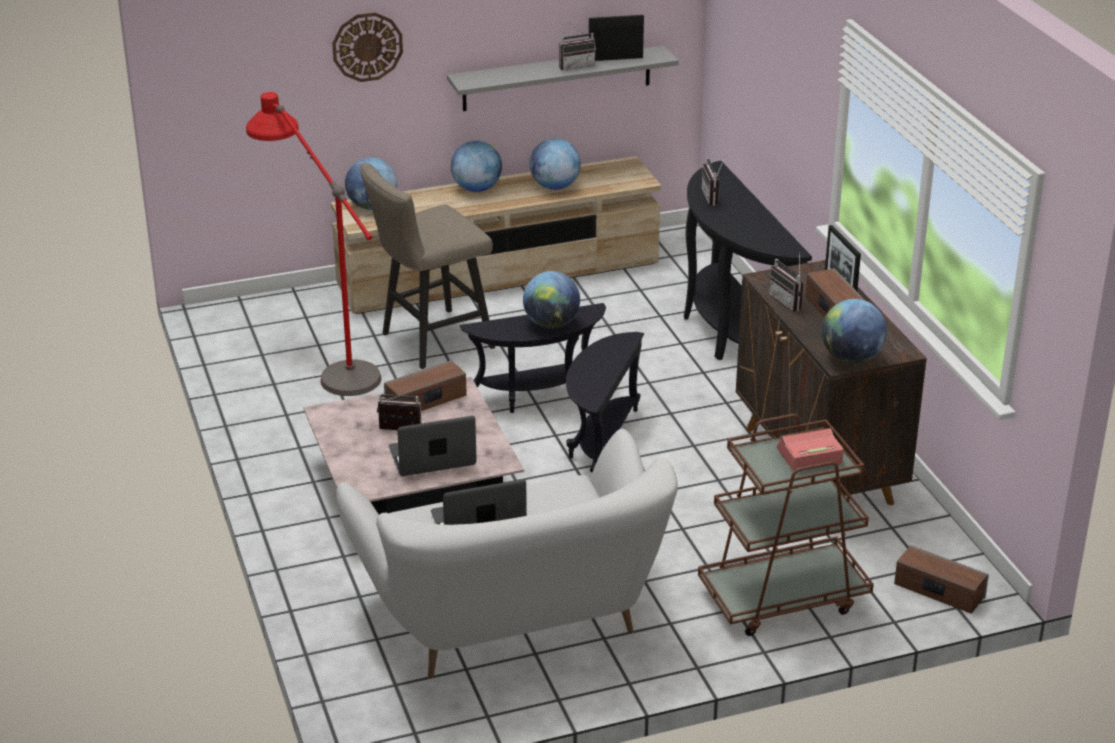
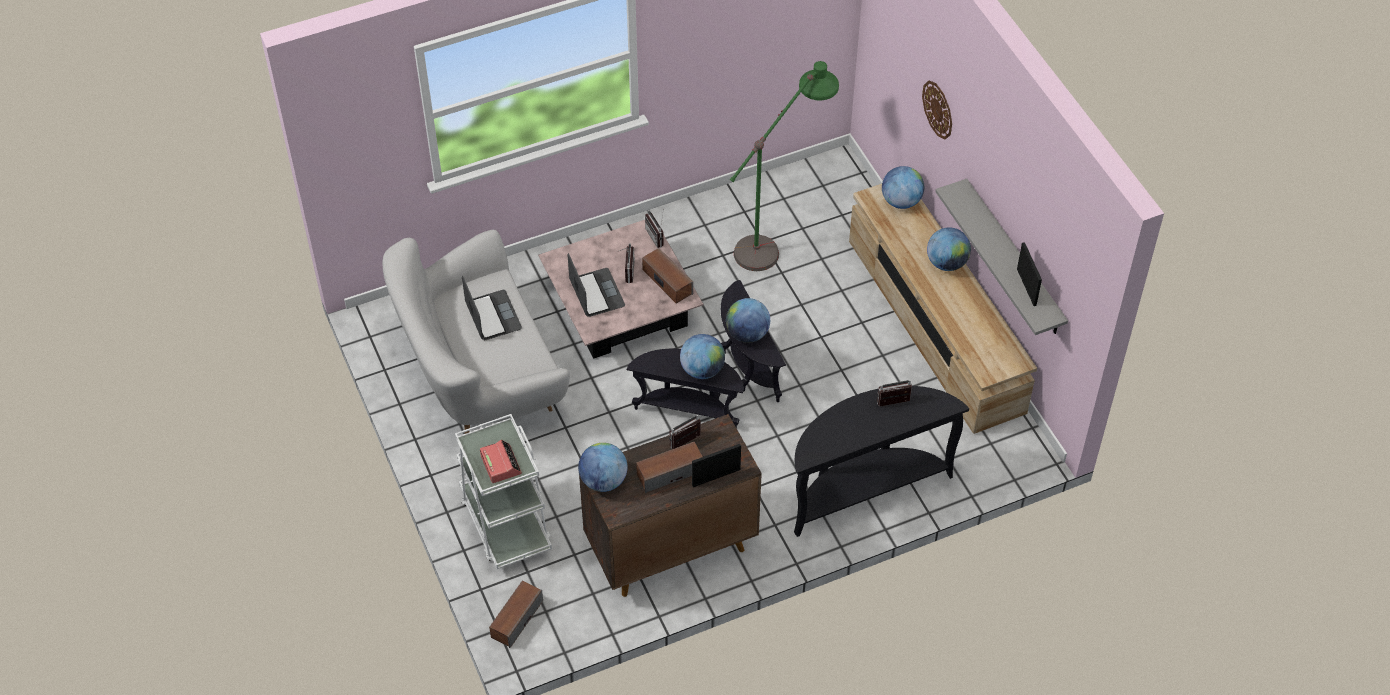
camera: 85 degrees right, 20 degrees up
(326, 362) = (778, 236): red floor lamp -> green floor lamp
(430, 342) = (817, 293): beige stool -> none
(555, 186) = (962, 314): globe -> globe (702, 370)
(576, 65) = (1004, 260): radio -> radio (658, 236)
(782, 597) = (505, 523): brown cart -> white cart

